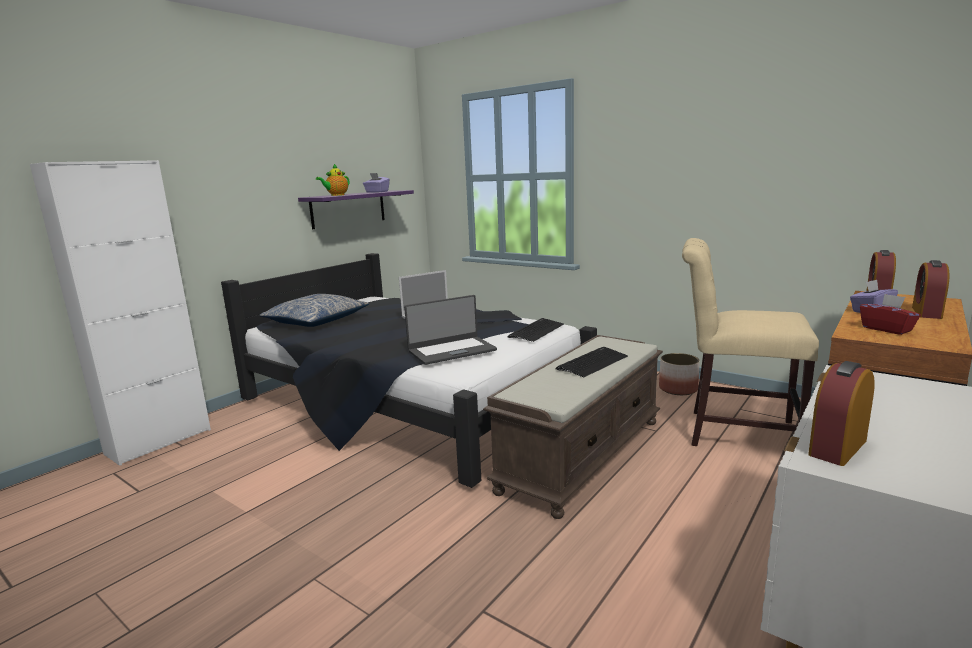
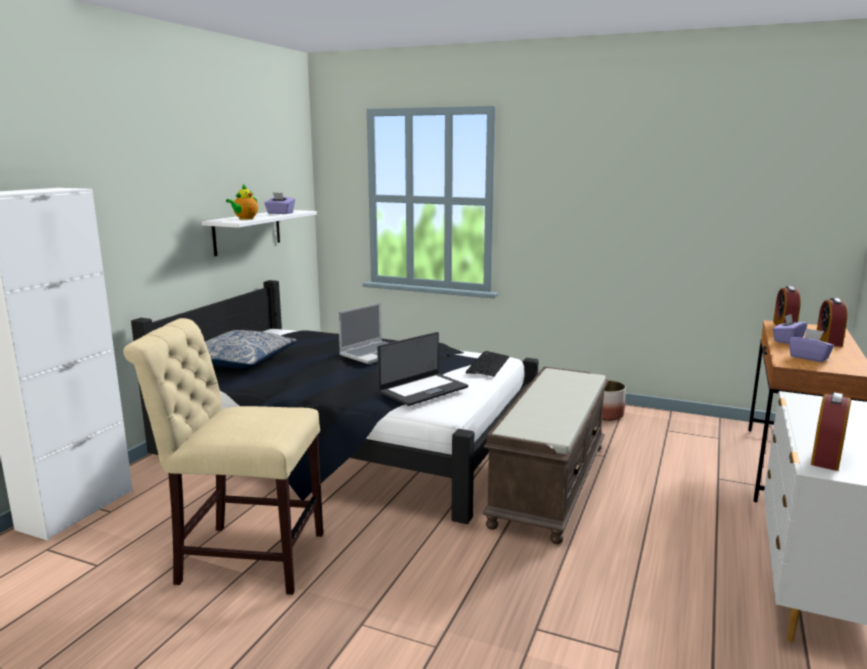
camera: 15 degrees left, 0 degrees up
(348, 209) = (247, 231): purple shelf -> white shelf
(592, 363) = (559, 395): keyboard -> none
(734, 432) = (671, 452): beige chair -> beige chair (244, 556)
(887, 329) = (809, 357): red tissue box -> purple tissue box

